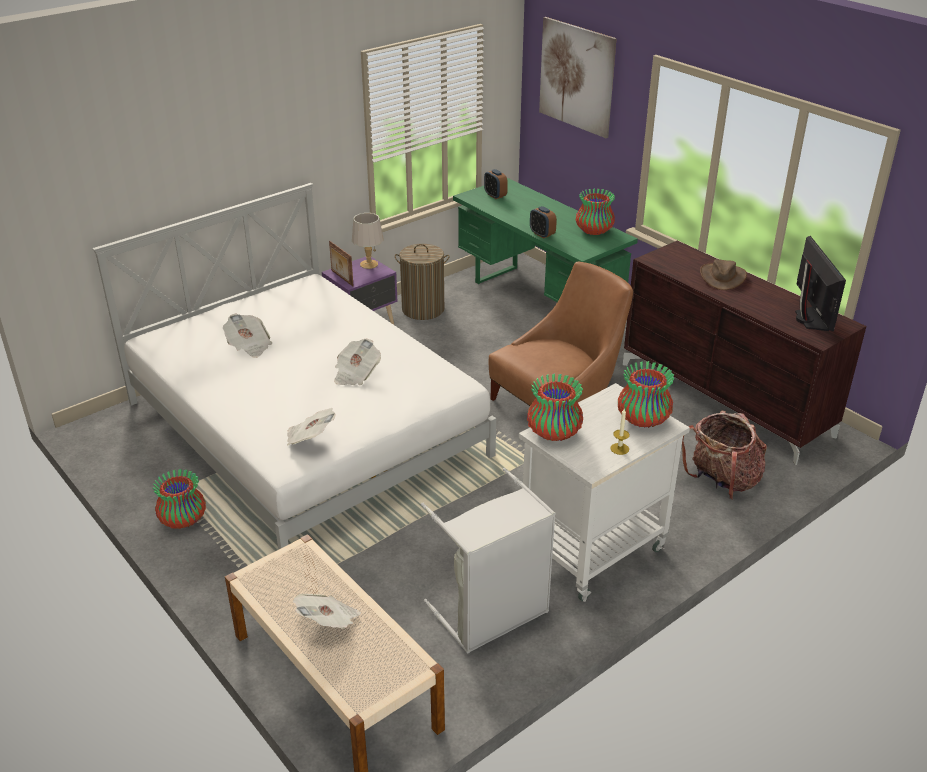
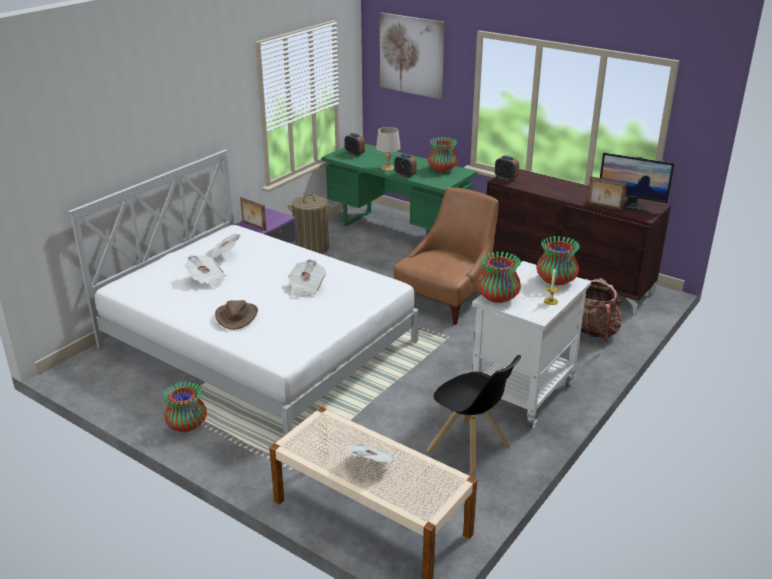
camera: 15 degrees left, 5 degrees down
(310, 438) = (294, 336): newspaper -> newspaper (223, 255)
(368, 264) = (270, 214): grey table lamp -> grey table lamp (387, 168)
(493, 615) = (470, 449): grey laundry basket -> black chair
(660, 257) = (505, 178): none -> alarm clock
(722, 277) = (557, 186): brown hat -> brown hat (236, 316)
(770, 317) = (604, 207): none -> picture frame
(808, 319) = (631, 205): monitor -> monitor turned 135 degrees clockwise

